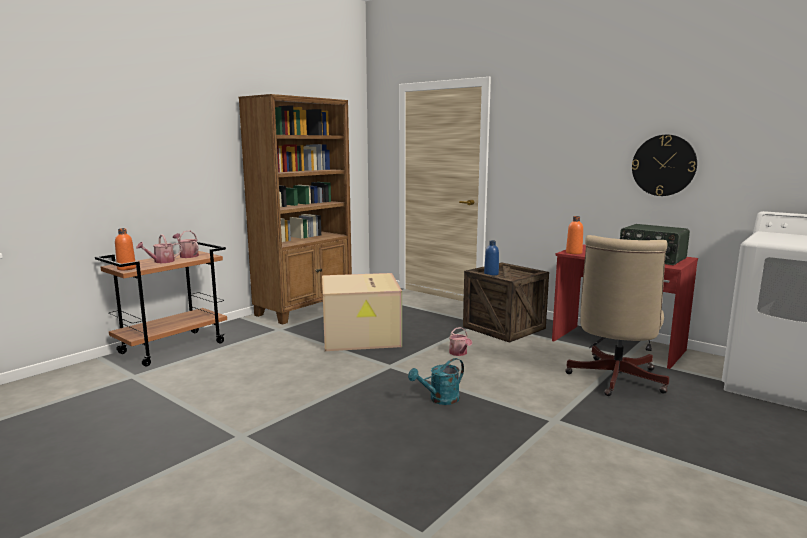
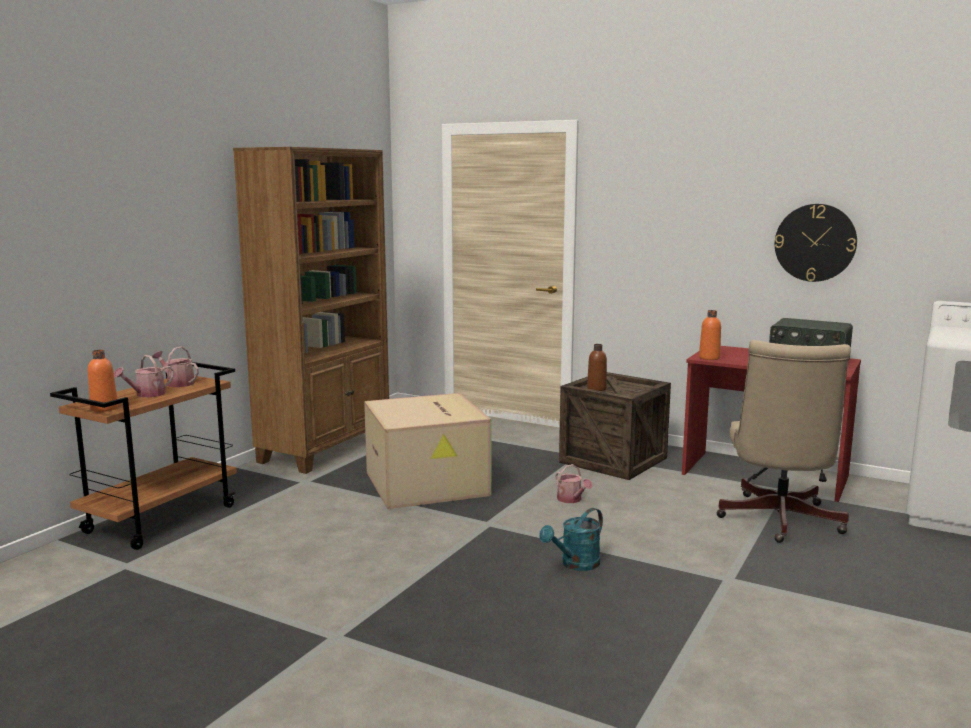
camera: 10 degrees left, 0 degrees up
(491, 274) = (596, 389): blue bottle -> brown bottle

